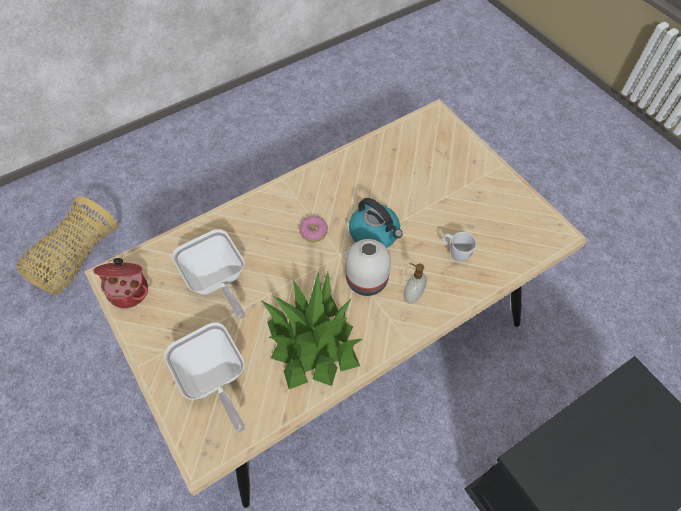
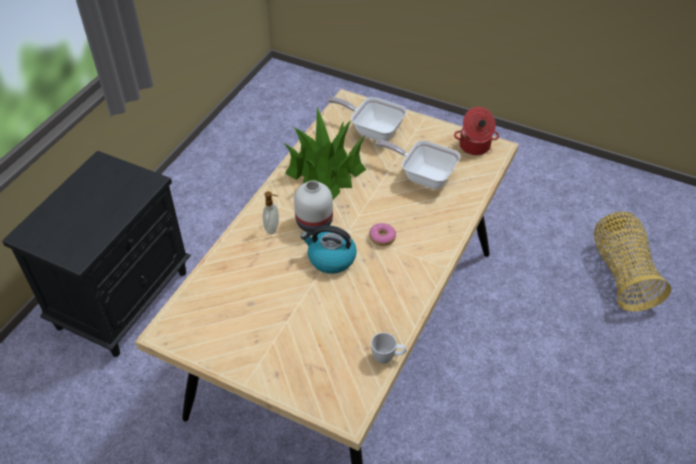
camera: 150 degrees right, 10 degrees down
(455, 253) = (253, 274): white mug -> white mug (388, 357)

